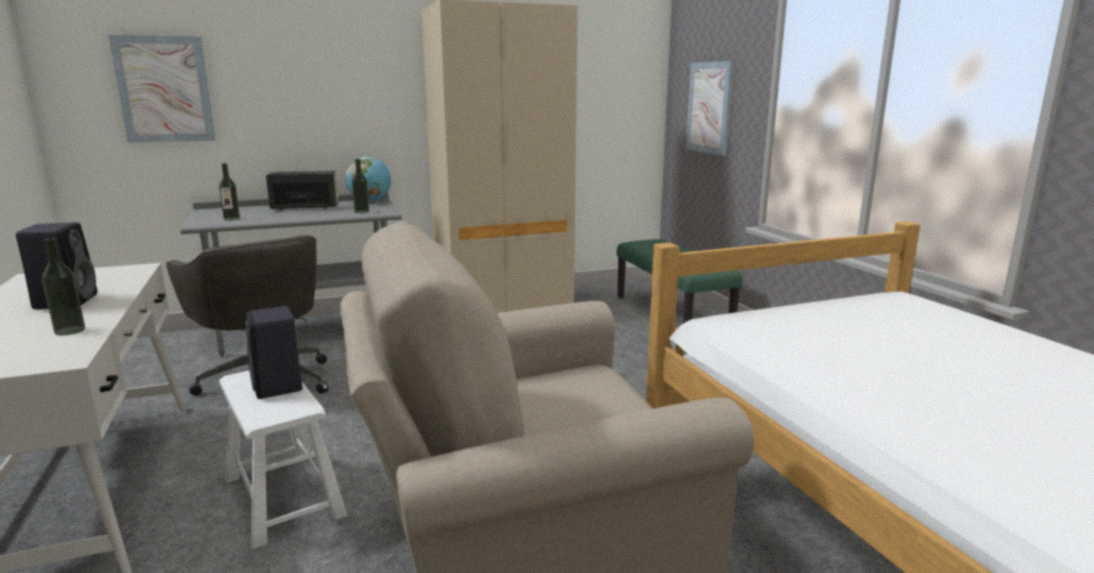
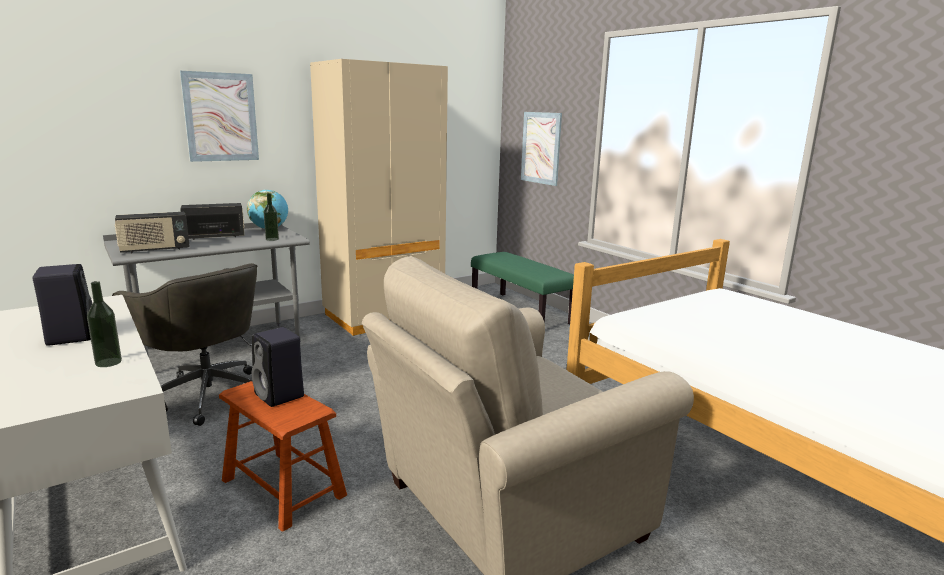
camera: 15 degrees left, 0 degrees up
(164, 89) = (74, 130): picture -> picture (221, 117)
(231, 219) = (155, 250): bottle -> radio
(283, 496) = (283, 487): white stool -> brown stool

